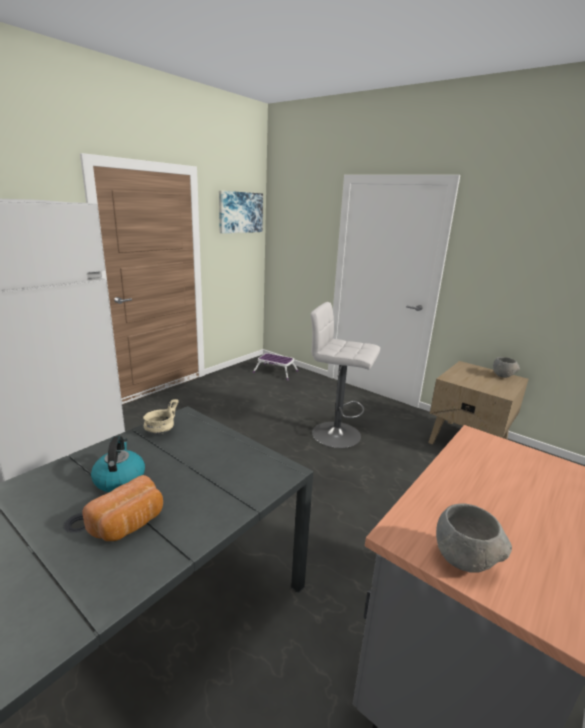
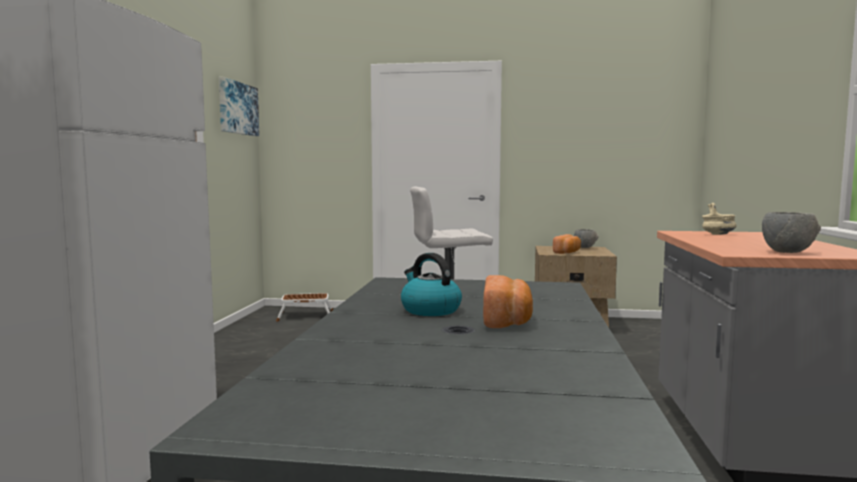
camera: 30 degrees left, 15 degrees down
(160, 431) = (391, 289): beige bowl -> beige bowl (717, 234)
(275, 372) = (305, 316): purple step ladder -> brown step ladder
(470, 381) = (567, 252): none -> bread

